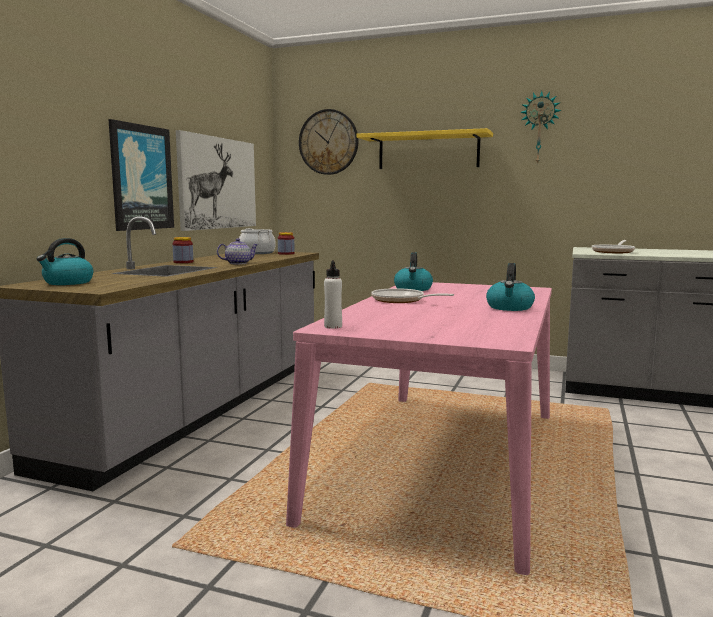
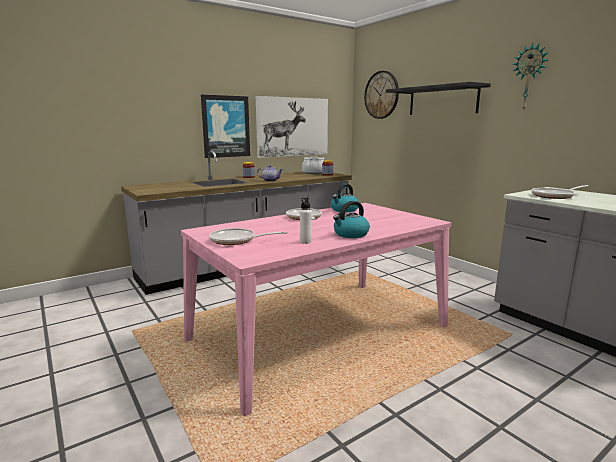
camera: 35 degrees right, 5 degrees up
(68, 283) = (152, 186): kettle -> none
(333, 326) = (207, 230): white bottle -> white bottle (305, 241)
(417, 330) = (237, 240): none -> frying pan
(428, 151) = (442, 100): yellow shelf -> black shelf

